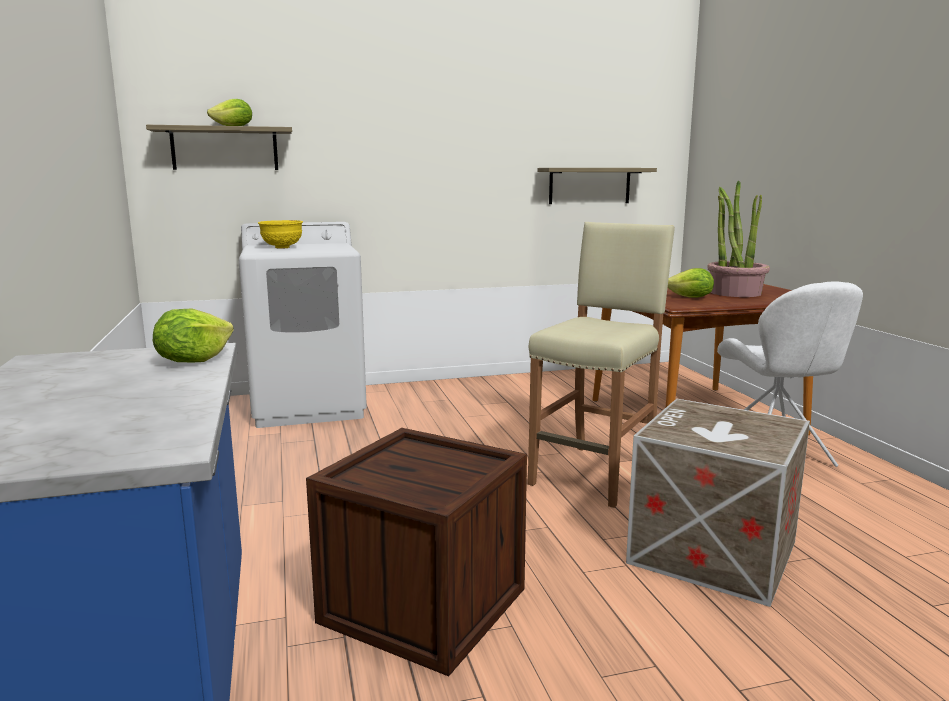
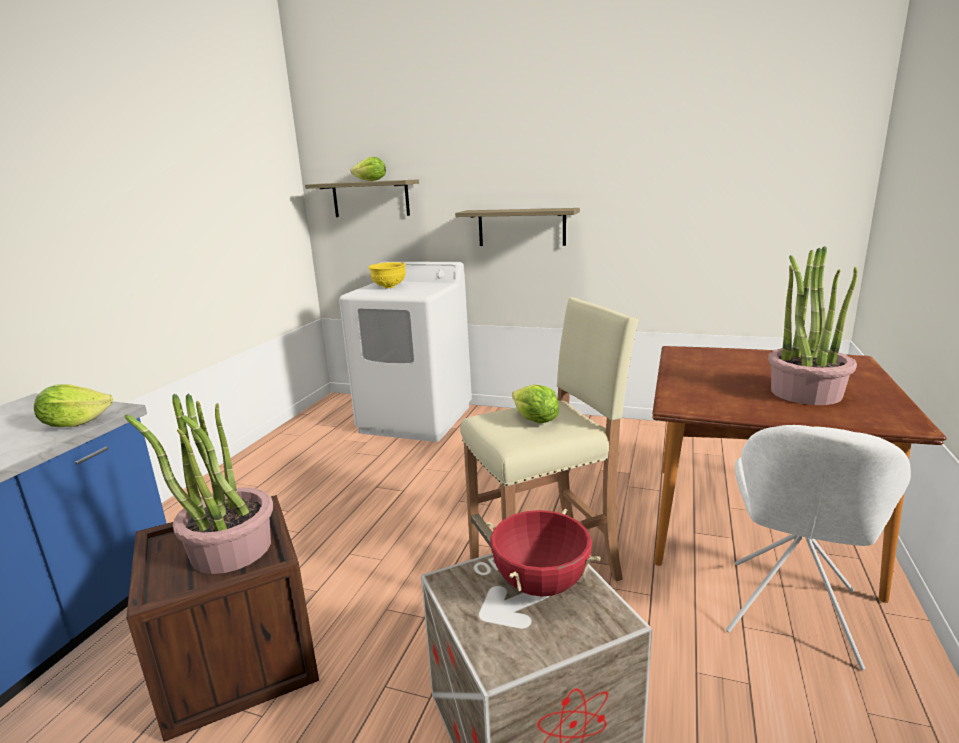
camera: 35 degrees right, 5 degrees up
(435, 466) = (230, 549): none -> potted plant
(589, 185) = (724, 226): shelf -> shelf (521, 227)
(691, 298) = (723, 393): lettuce -> lettuce (535, 420)
(717, 420) = (541, 584): none -> red cooking pot

